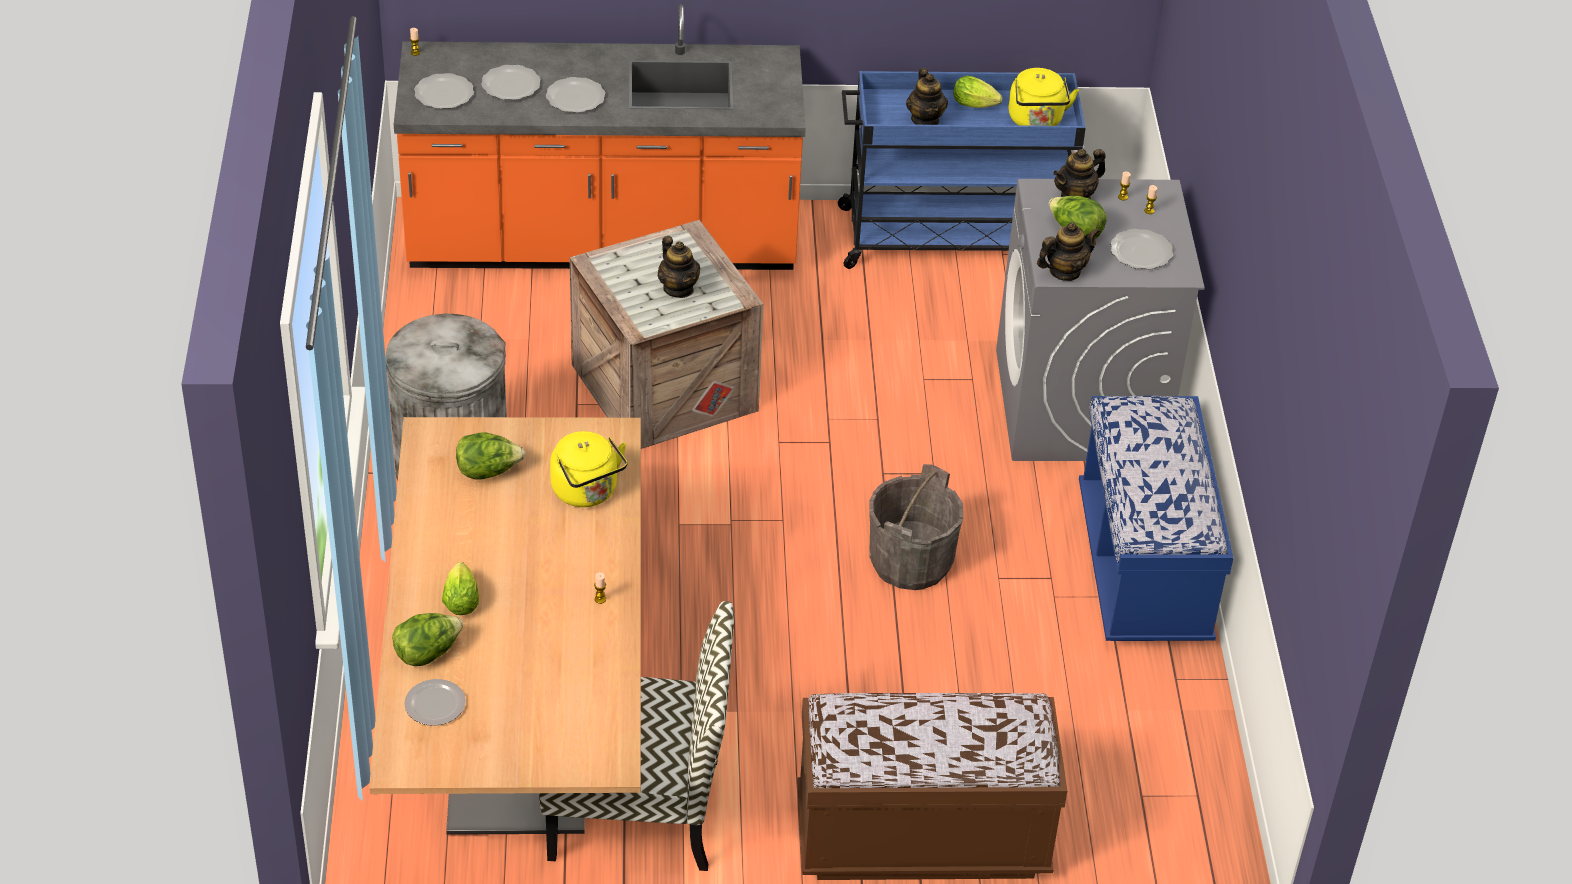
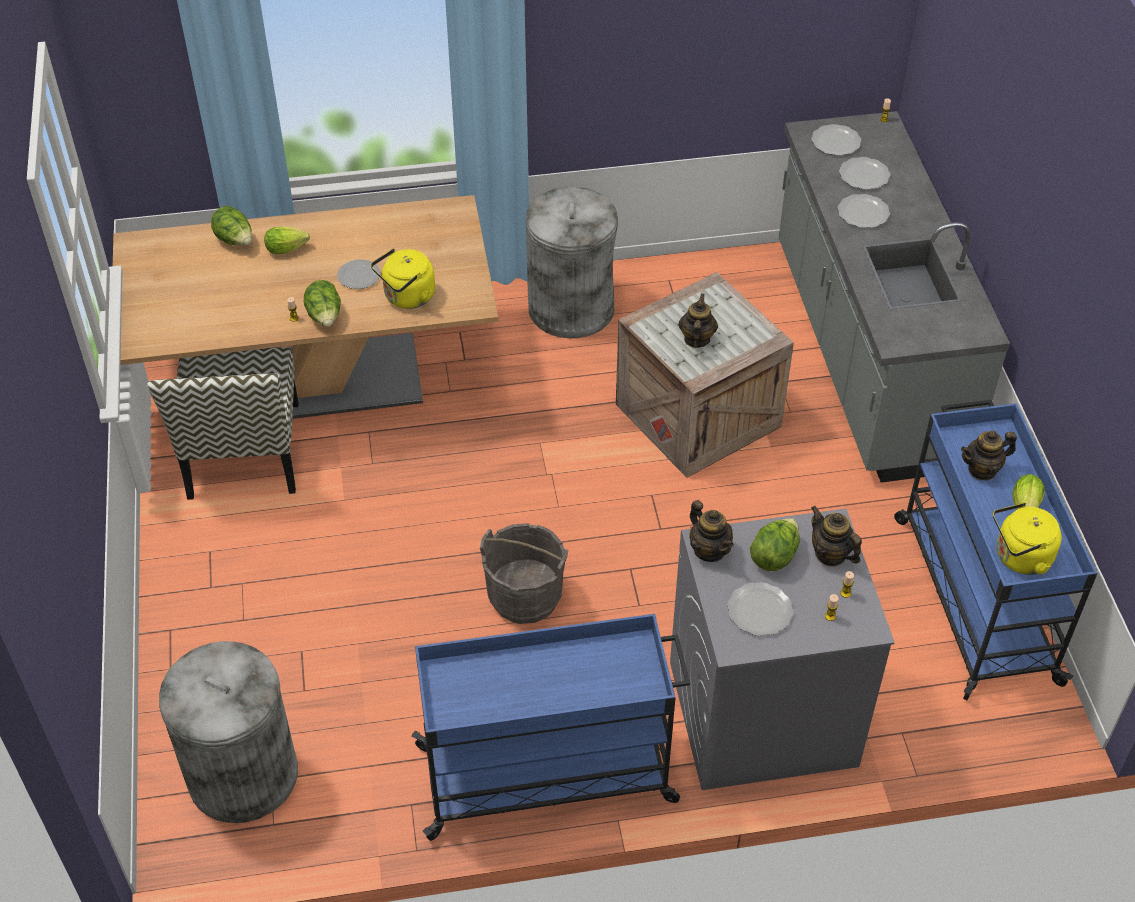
camera: 85 degrees right, 5 degrees up
(435, 705) = (186, 251): plate -> plate (358, 276)
(488, 471) = (422, 244): lettuce -> lettuce (325, 317)
(602, 244) = (864, 355): orange counter -> grey counter
(678, 288) = (696, 339): teapot -> teapot turned 135 degrees clockwise
(922, 837) = (221, 626): brown bench -> none
(1132, 820) = (243, 774): none -> grey trash can
(1143, 568) = (549, 774): blue bench -> blue cart

